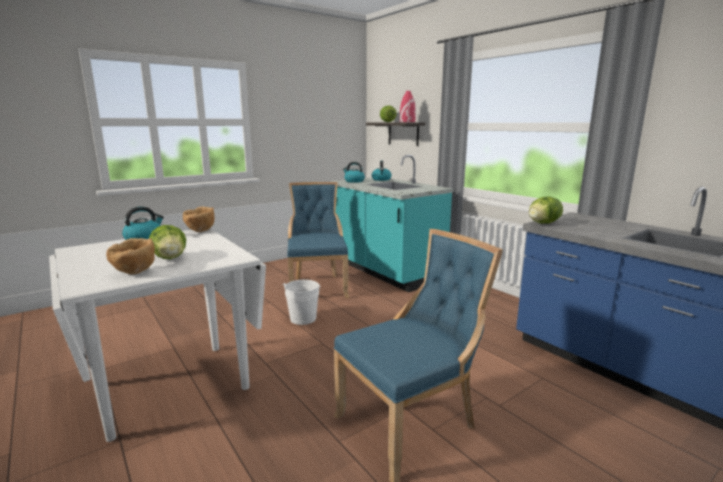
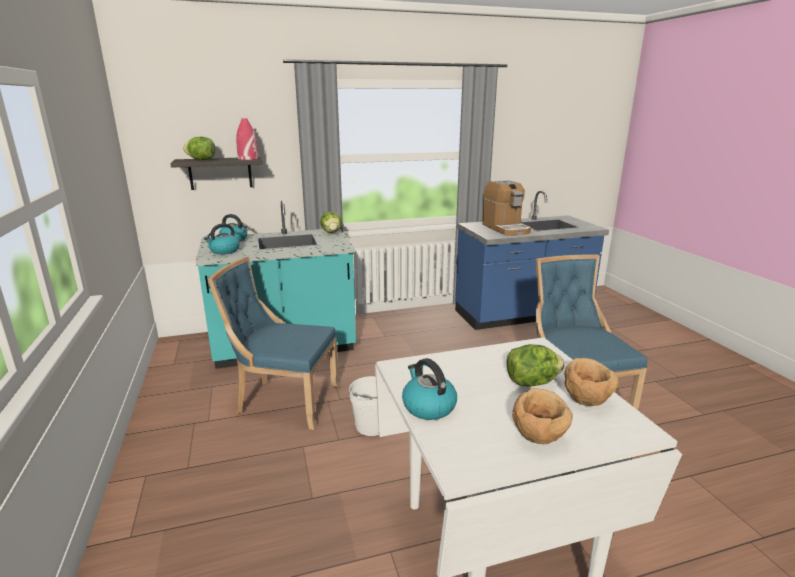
camera: 70 degrees left, 5 degrees up
(200, 231) = (403, 365): brown bowl -> brown bowl (539, 438)
(543, 223) = (490, 235): lettuce -> lettuce (331, 232)
(595, 226) = (505, 228): none -> coffee machine

